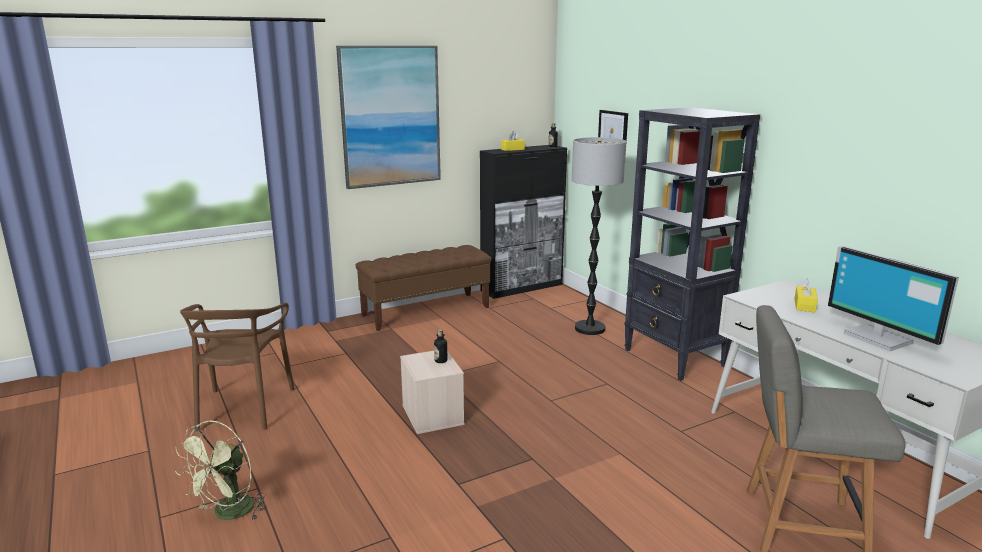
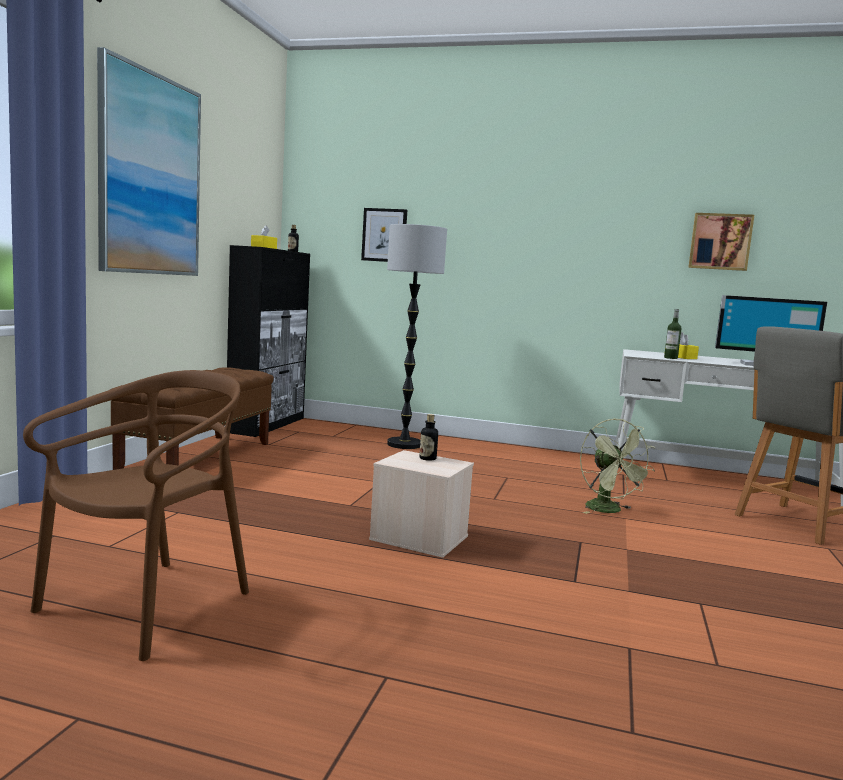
camera: 45 degrees left, 10 degrees down
(228, 514) = (417, 722): green fan -> green fan (609, 511)
(243, 408) = (148, 606): brown chair -> brown chair turned 105 degrees counterclockwise
(675, 358) = (513, 452): black bookcase -> none
(777, 306) = (670, 358): none -> bottle
(899, 171) = (720, 242): none -> picture

